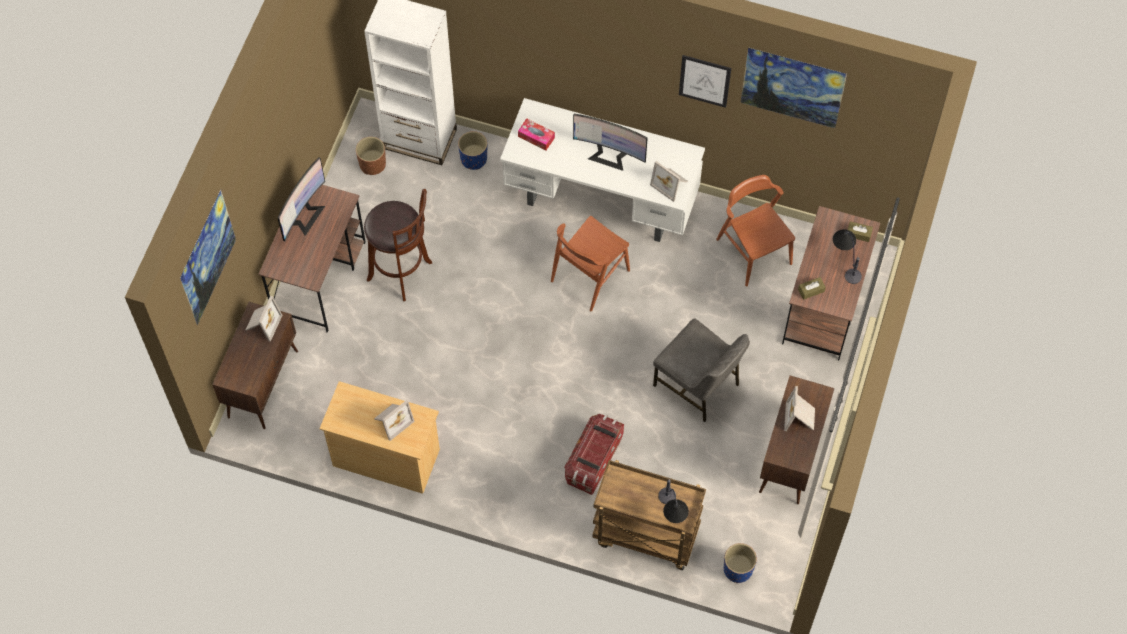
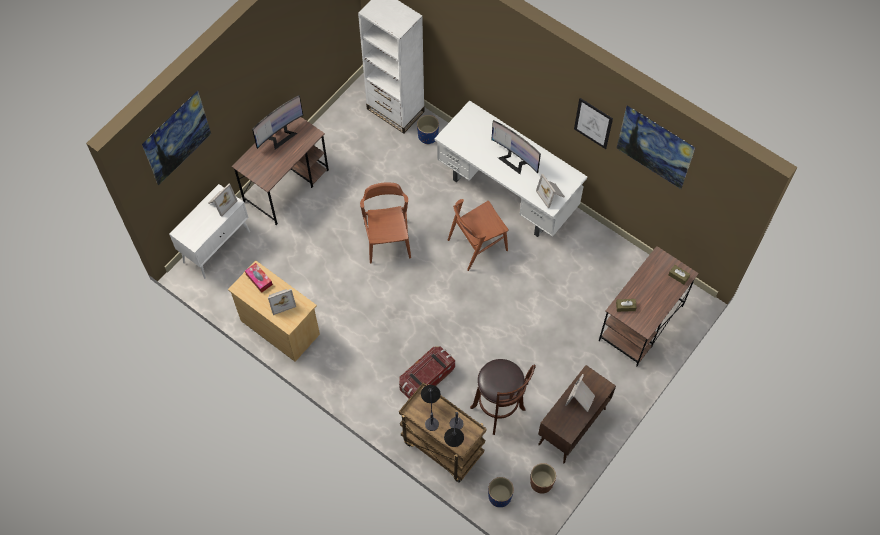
camera: 20 degrees right, 0 degrees up
(263, 383) = (217, 246): brown cabinet -> white cabinet
(372, 164) = (355, 118): brown planter -> brown planter (541, 483)
(402, 273) = (345, 200): brown stool -> brown stool (499, 411)
(536, 137) = (466, 131): tissue box -> tissue box (259, 279)
(698, 385) = (524, 350): grey chair -> none
(753, 251) = (604, 266): brown chair -> brown chair (387, 240)
(845, 262) = (660, 294): table lamp -> table lamp (431, 410)

